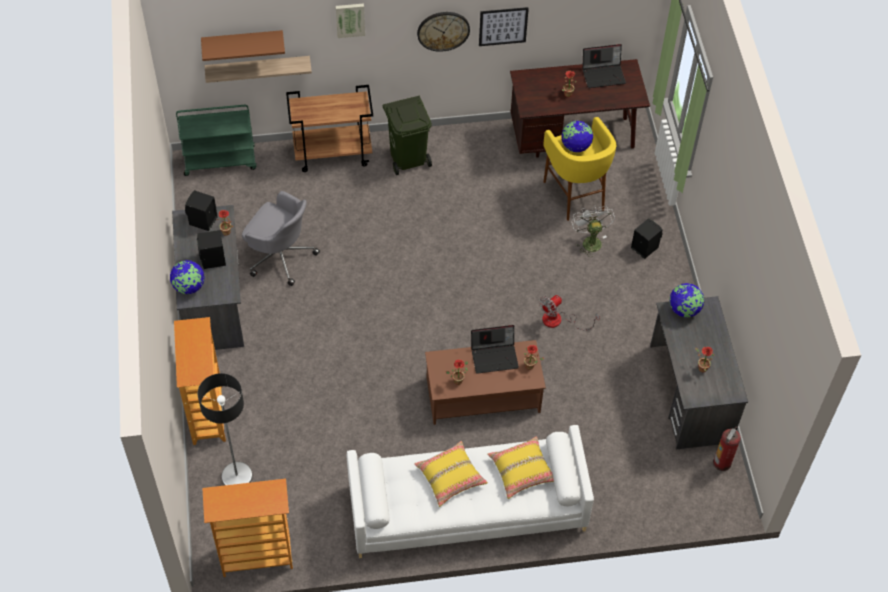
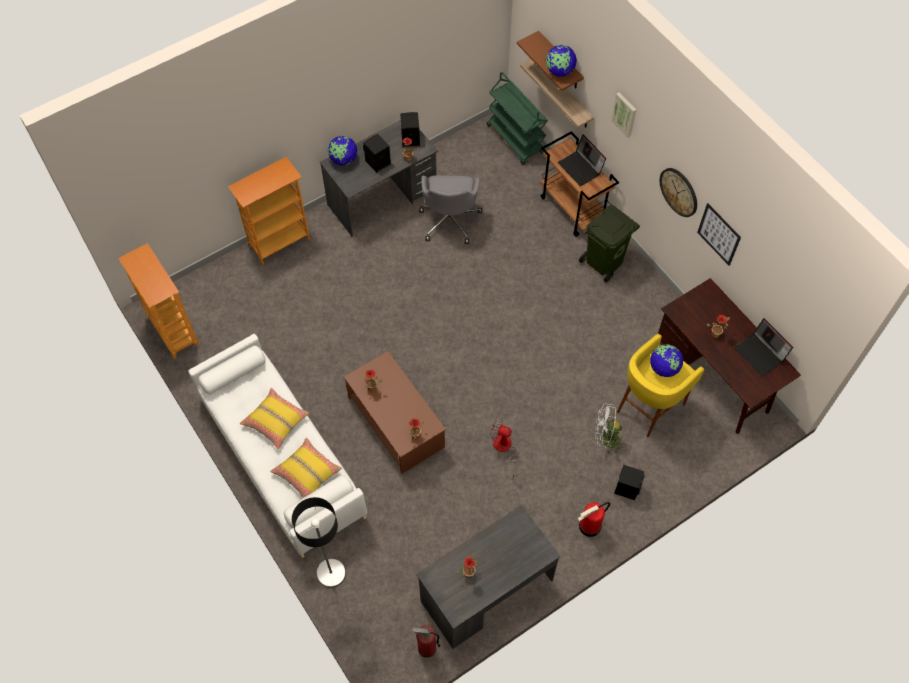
camera: 65 degrees right, 5 degrees up
(236, 476) = (235, 286): floor lamp -> floor lamp (330, 573)
(495, 356) = (411, 404): laptop -> laptop (581, 168)
(590, 240) = (606, 439): white fan -> white fan turned 135 degrees counterclockwise
(666, 290) = (590, 526): none -> fire extinguisher
(684, 310) = (527, 532): globe -> globe (559, 71)

